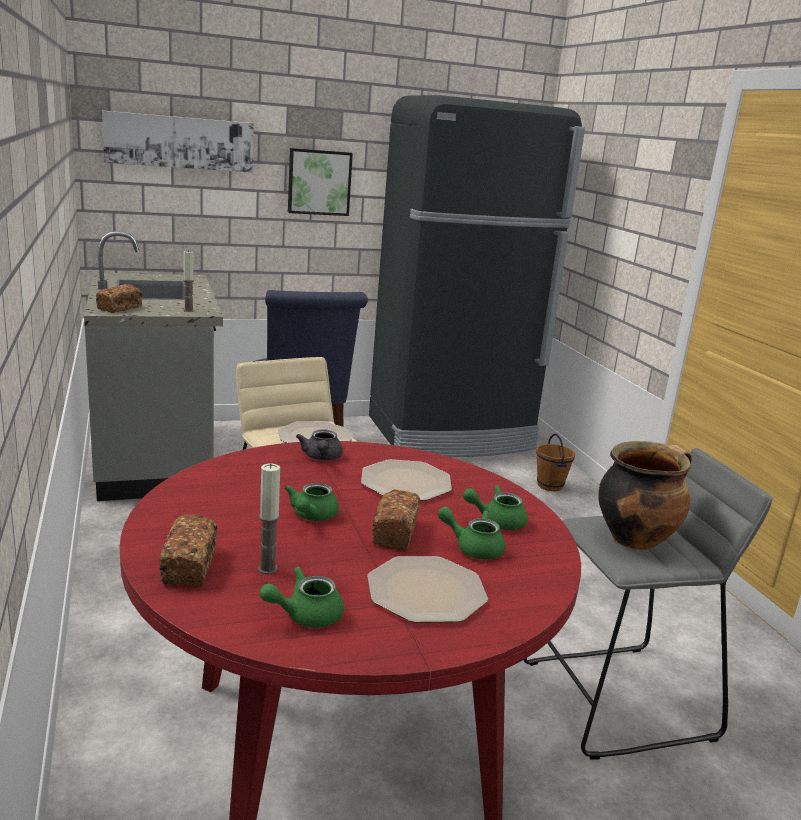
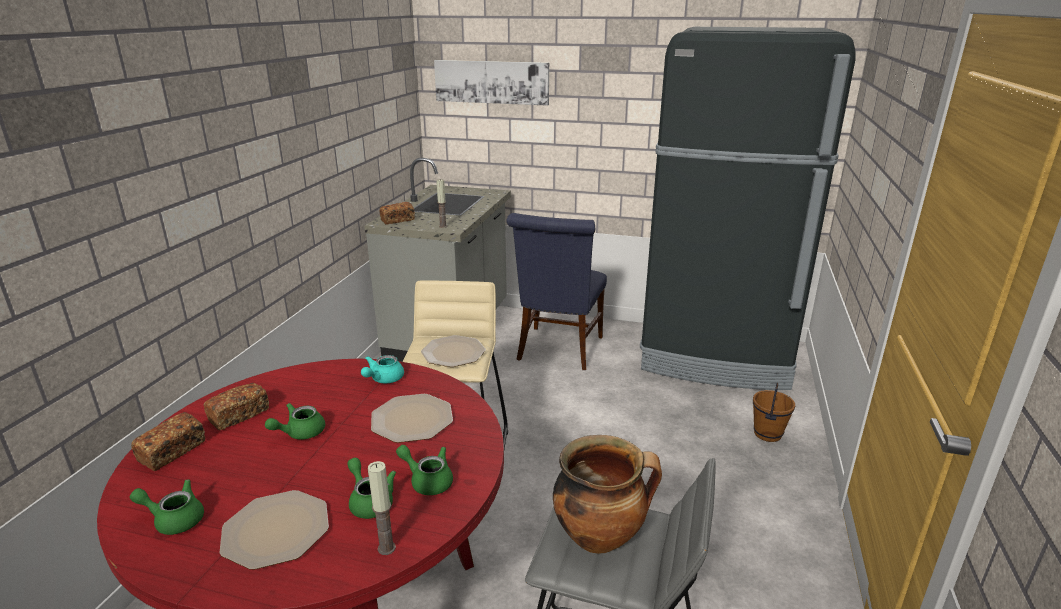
camera: 35 degrees right, 5 degrees up
(267, 569) = (209, 470): candle -> candle (386, 548)
(319, 182) = (607, 112): picture -> none
(321, 458) = (383, 379): grey teapot -> turquoise teapot
(395, 532) = (334, 466): bread -> bread (239, 415)

